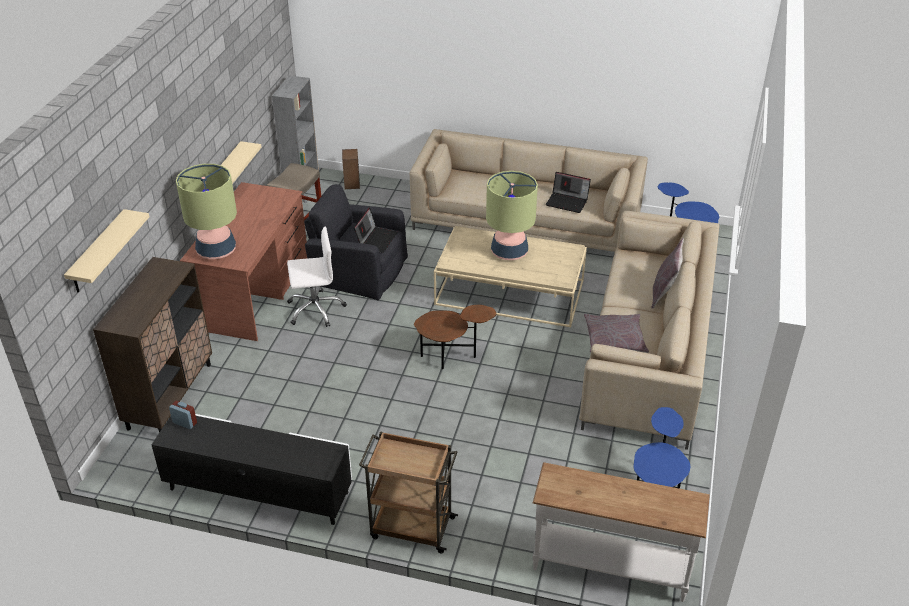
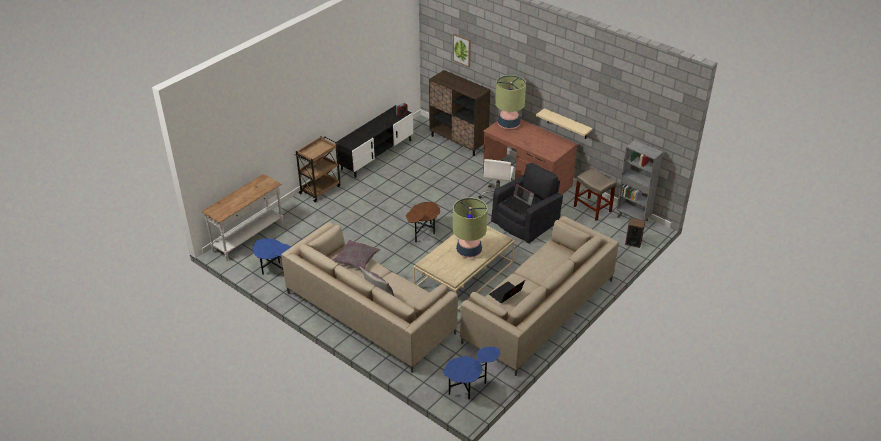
camera: 115 degrees right, 0 degrees up
(98, 252) = (462, 50): beige shelf -> picture

